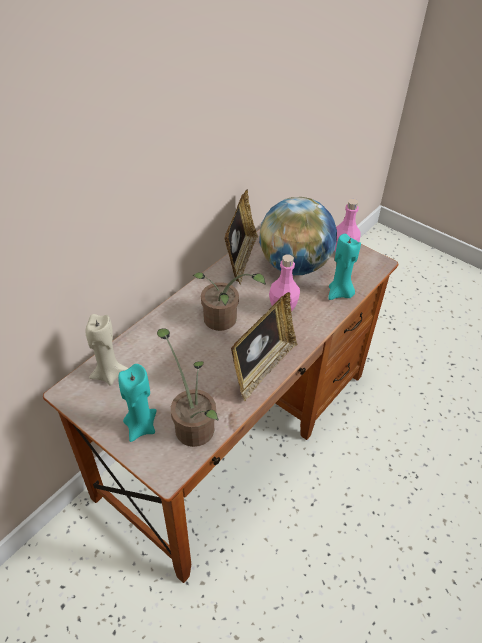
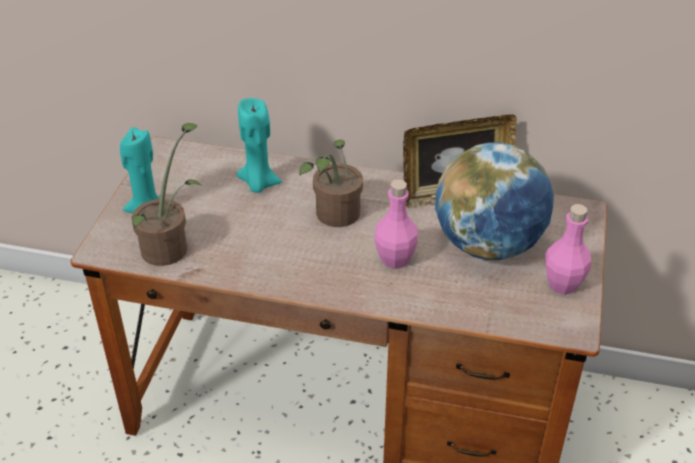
camera: 65 degrees right, 5 degrees down
(109, 374) = (202, 165): beige candle -> none
(262, 368) = (282, 273): picture frame -> none
(340, 293) = (469, 304): turquoise candle -> turquoise candle (258, 184)

